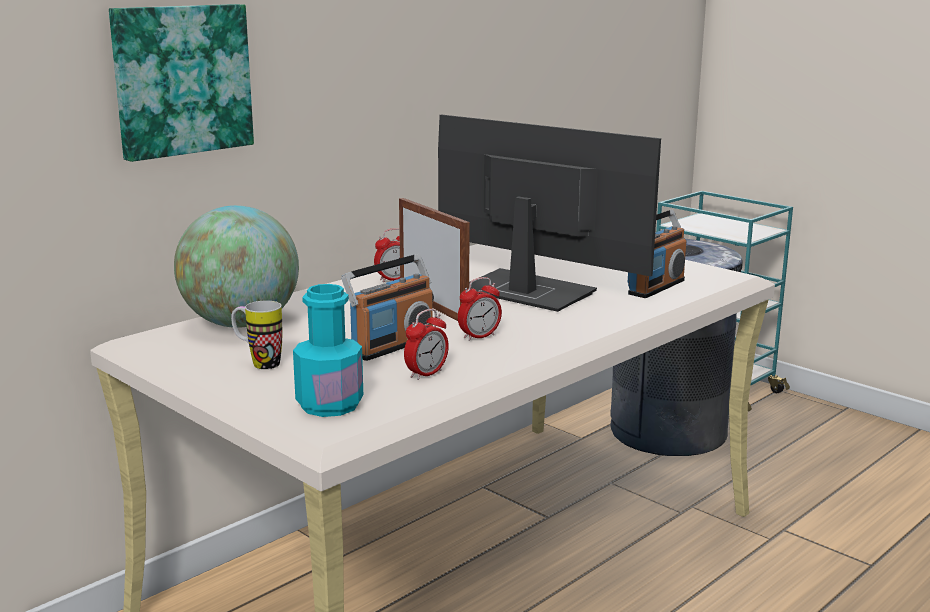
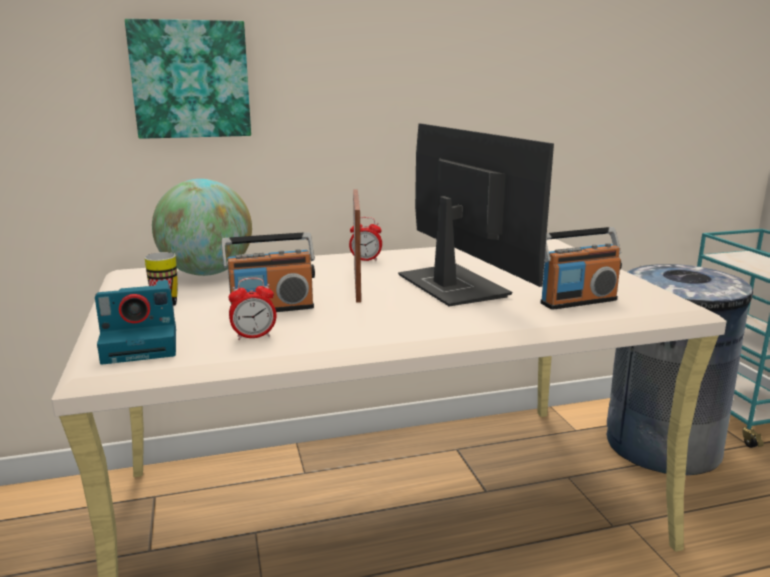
camera: 30 degrees right, 0 degrees up
(329, 405) = (143, 345): turquoise bottle -> camera
(479, 336) = (349, 314): alarm clock -> none

